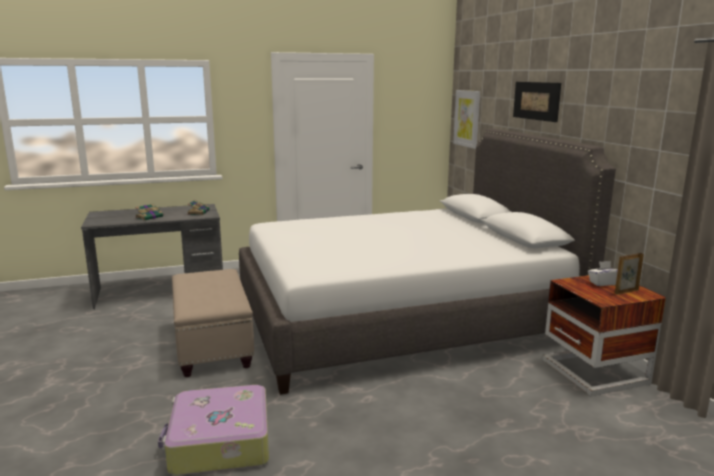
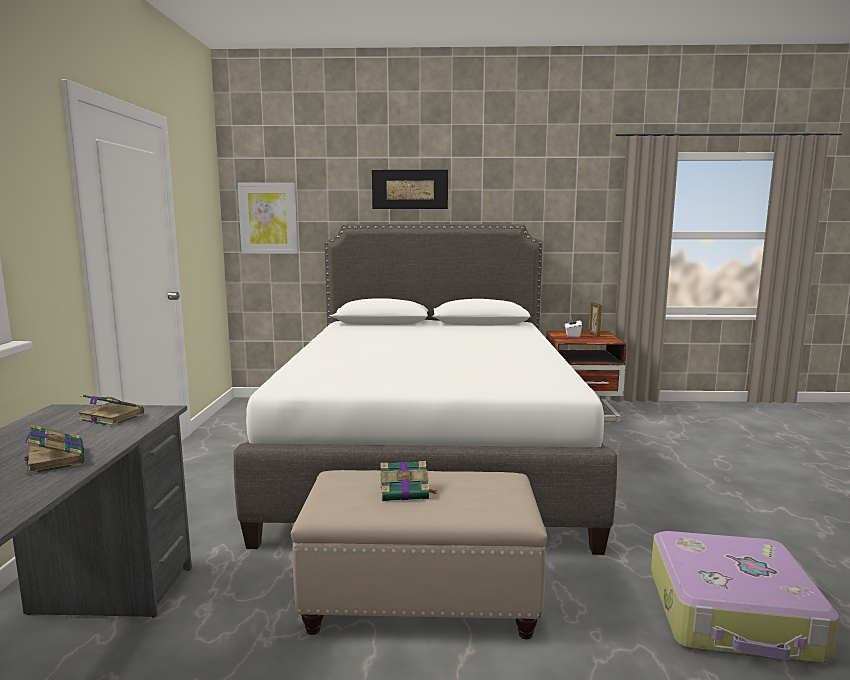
camera: 70 degrees left, 5 degrees down
(209, 285) = (405, 492): none -> book

